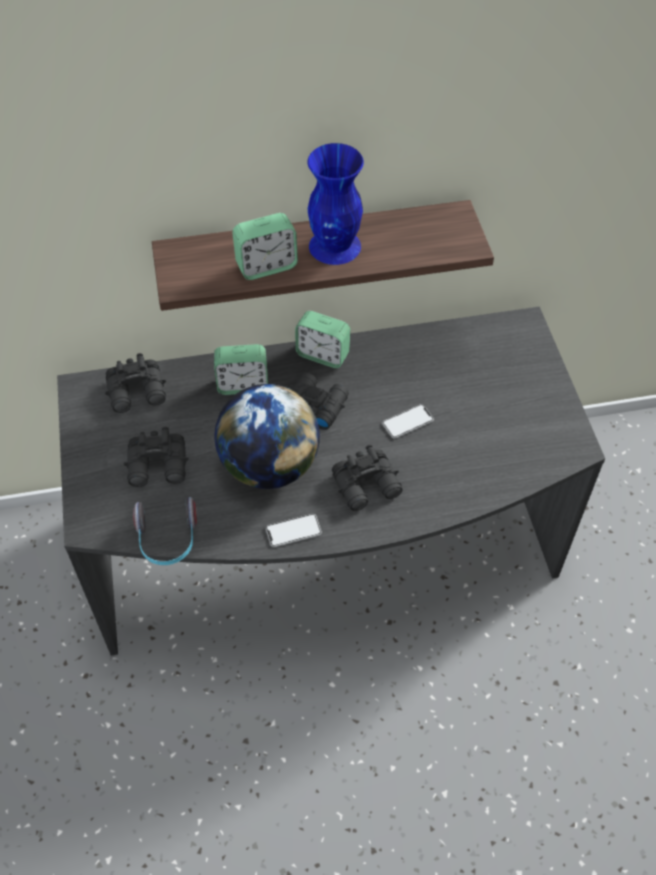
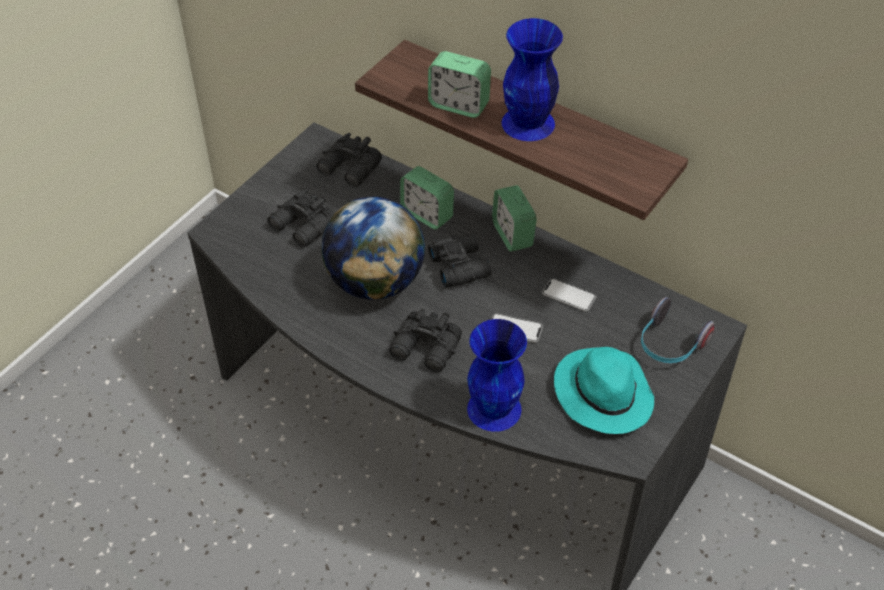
camera: 45 degrees right, 5 degrees down
(167, 540) = (250, 278): headphones -> headphones (670, 344)
(293, 531) = (336, 337): phone -> phone (569, 295)
(464, 490) = (495, 409): none -> blue vase
(514, 422) = (602, 393): none -> turquoise hat

